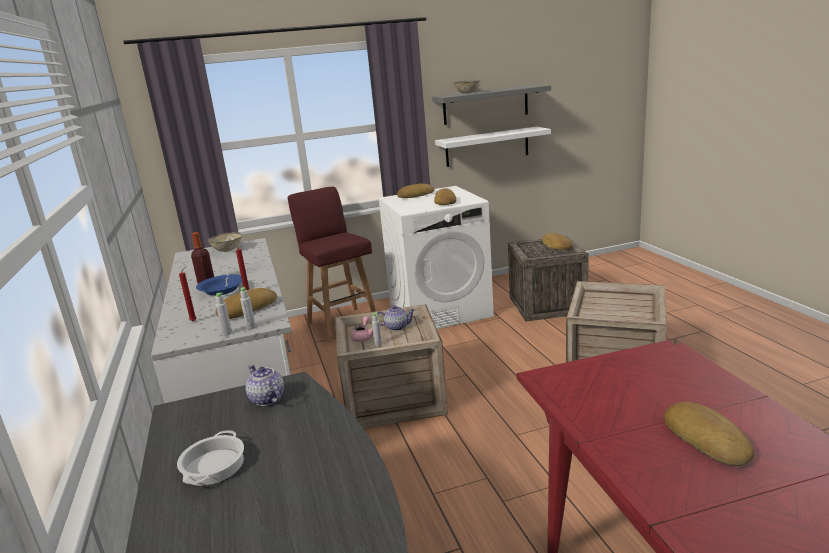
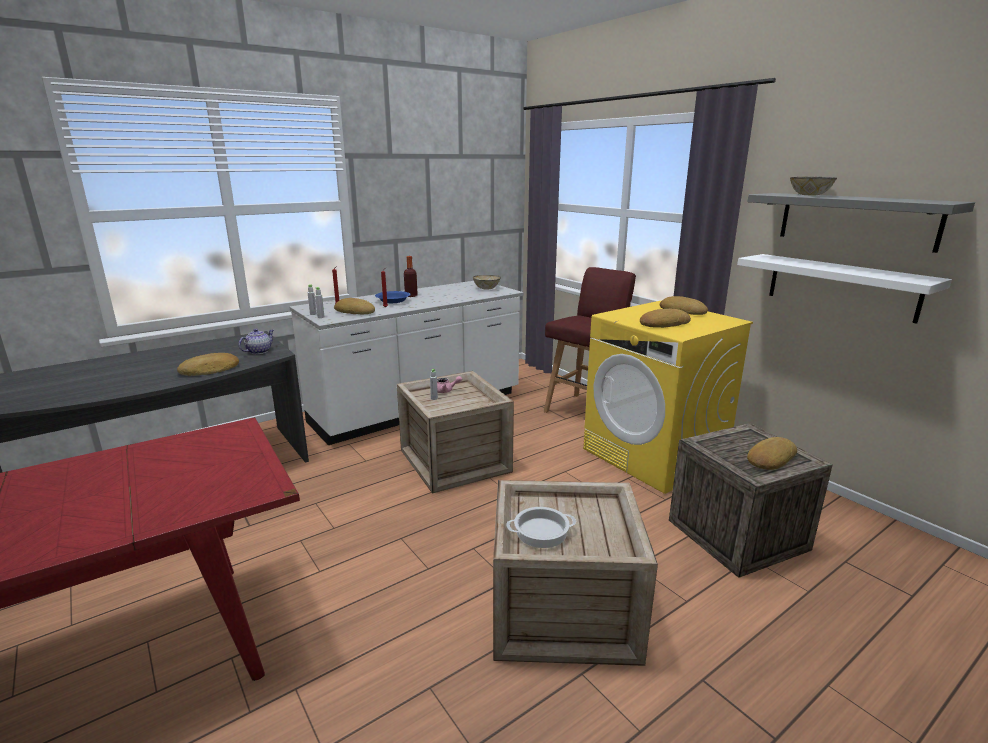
camera: 70 degrees right, 0 degrees up
(213, 465) = (188, 353): cooking pot -> cooking pot (541, 532)
(396, 327) = (470, 400): teapot -> none
(440, 310) = (654, 456): white washing machine -> yellow washing machine
(707, 438) = (85, 499): bread -> bread (210, 370)

